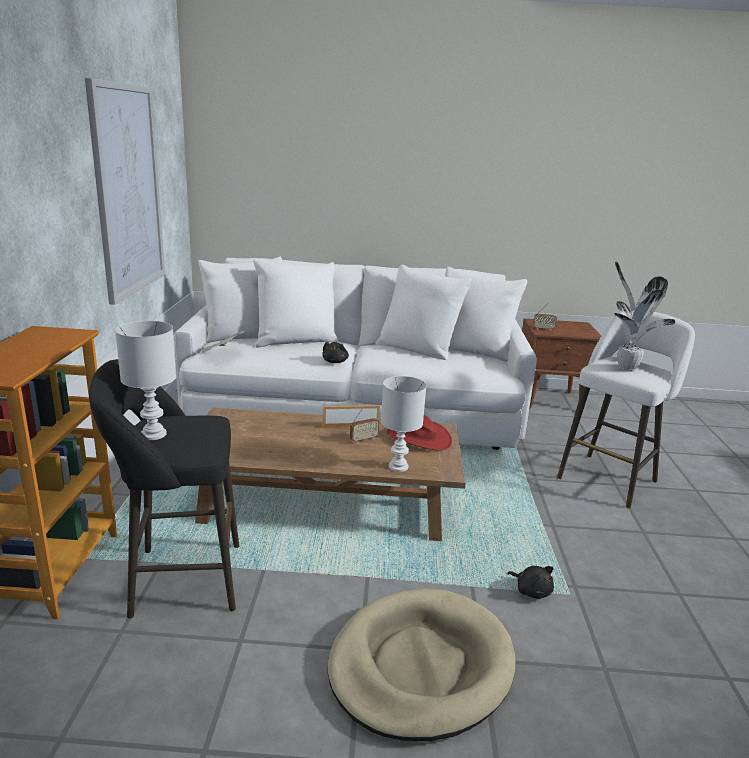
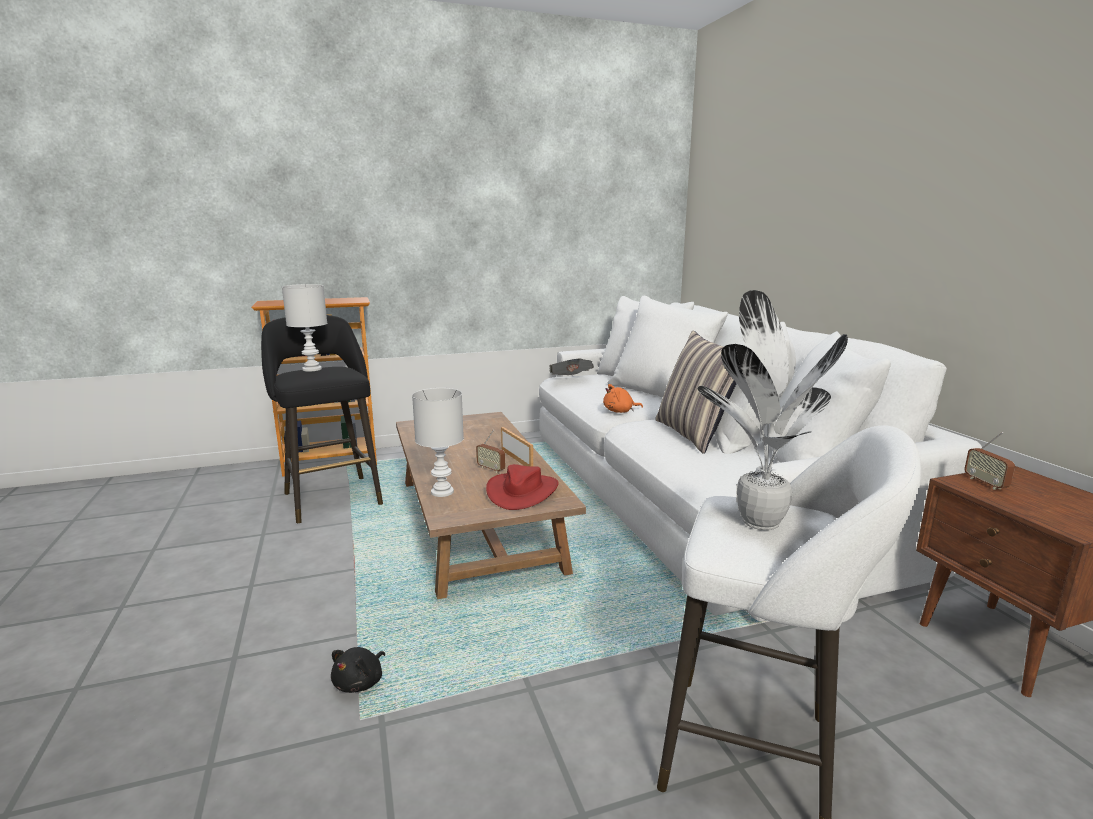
camera: 70 degrees right, 5 degrees down
(128, 191) = (545, 223): picture -> none
(335, 361) = (620, 411): black plush toy -> orange plush toy
(408, 357) = (694, 435): none -> pillow
(420, 666) = (226, 620): beige dog bed -> none

